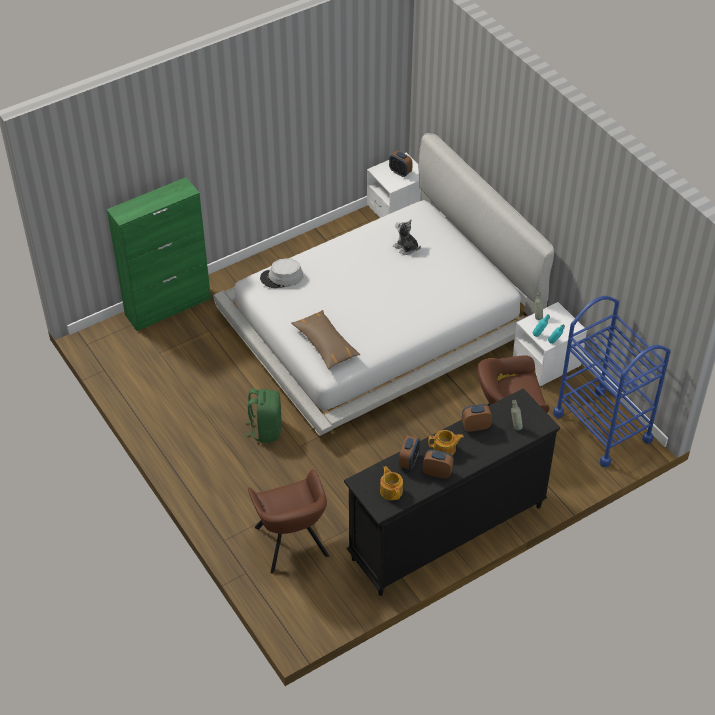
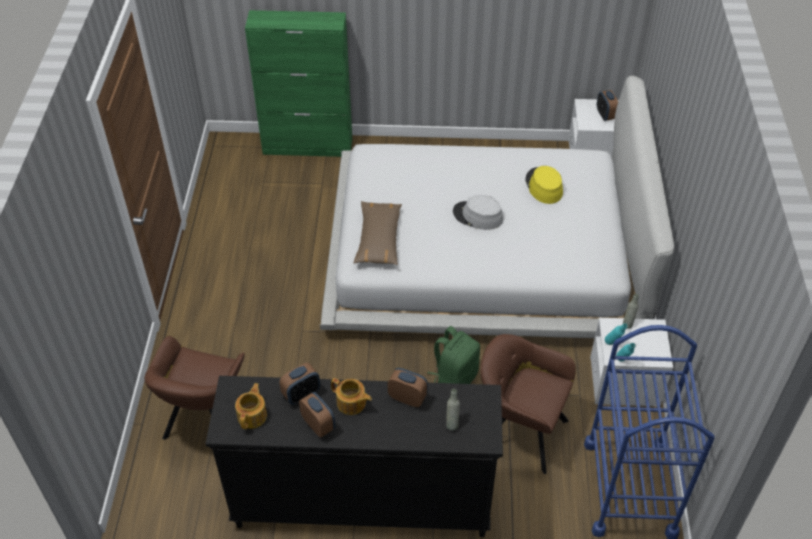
camera: 35 degrees right, 0 degrees up
(265, 429) = (287, 298): green backpack -> green backpack (454, 378)
(281, 277) = (397, 158): grey hat -> grey hat (477, 216)
(406, 247) = (543, 186): plush toy -> yellow hat

